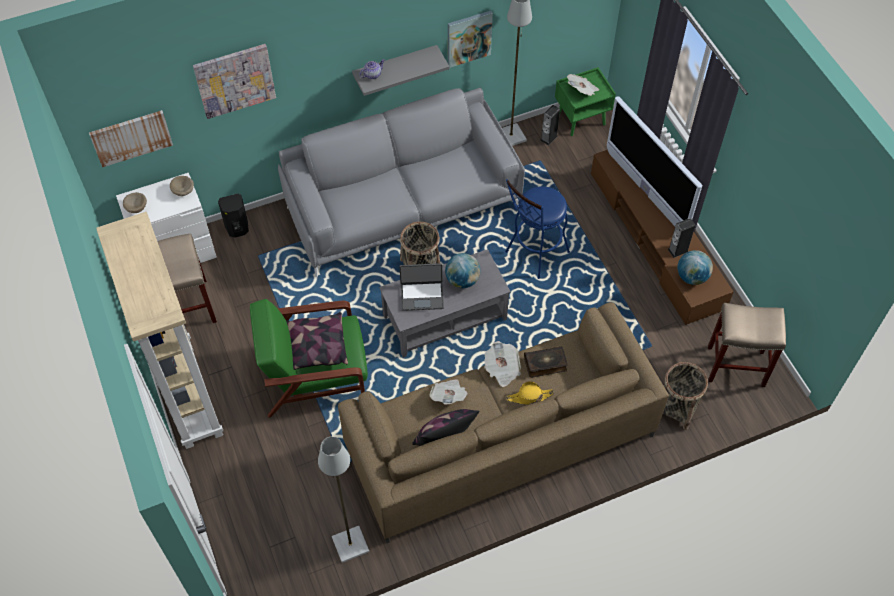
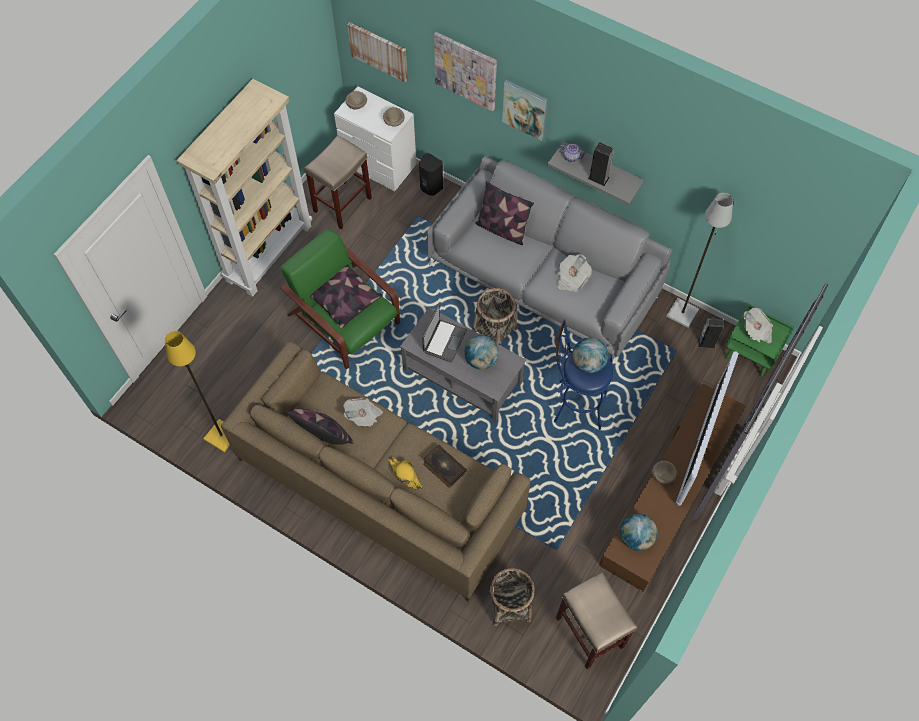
camera: 55 degrees right, 5 degrees up
(350, 545) = (221, 436): grey floor lamp -> yellow floor lamp
(352, 189) = (502, 229): none -> pillow
(422, 295) = (444, 340): laptop -> laptop turned 120 degrees counterclockwise
(469, 38) = (675, 198): picture -> picture (525, 109)
(502, 369) = (416, 439): newspaper -> newspaper (571, 278)
(539, 201) = (588, 363): none -> globe
(652, 227) = (663, 475): none -> beige bowl
(678, 250) = (655, 510): speaker -> speaker (598, 178)

